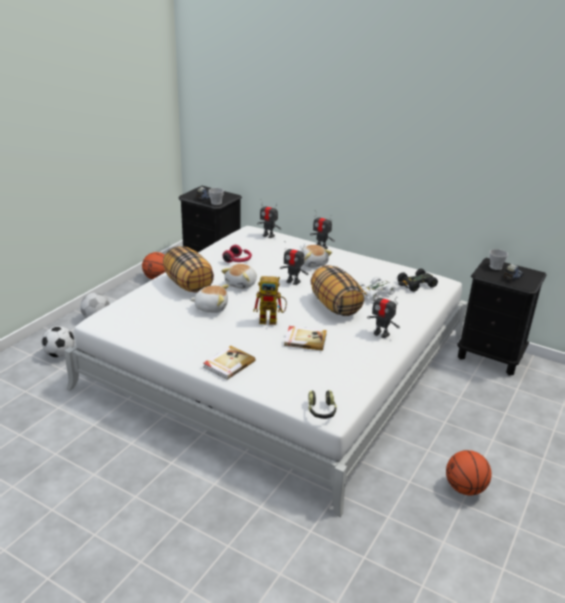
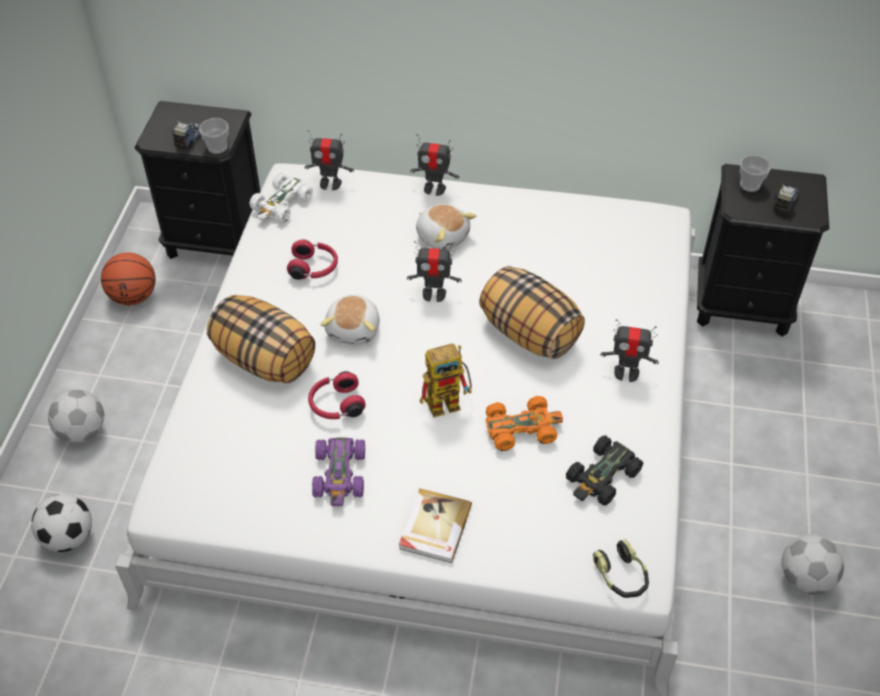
camera: 20 degrees left, 20 degrees up
(194, 332) = (340, 475): none -> purple toy car
(211, 307) = (336, 405): plush toy -> red headphones
(305, 339) = (522, 428): book -> orange toy car
(374, 293) = (575, 283): white toy car -> white toy car (281, 204)
(416, 284) = (629, 241): black toy car -> black toy car (602, 477)
(465, 488) = (806, 578): basketball -> football

